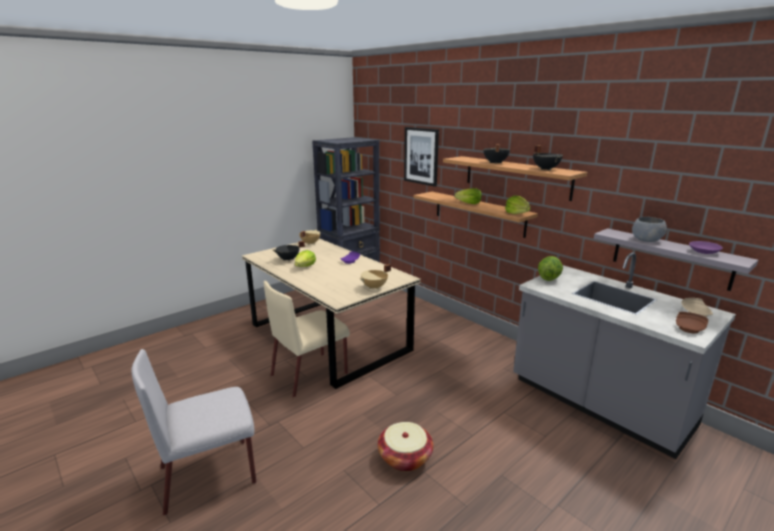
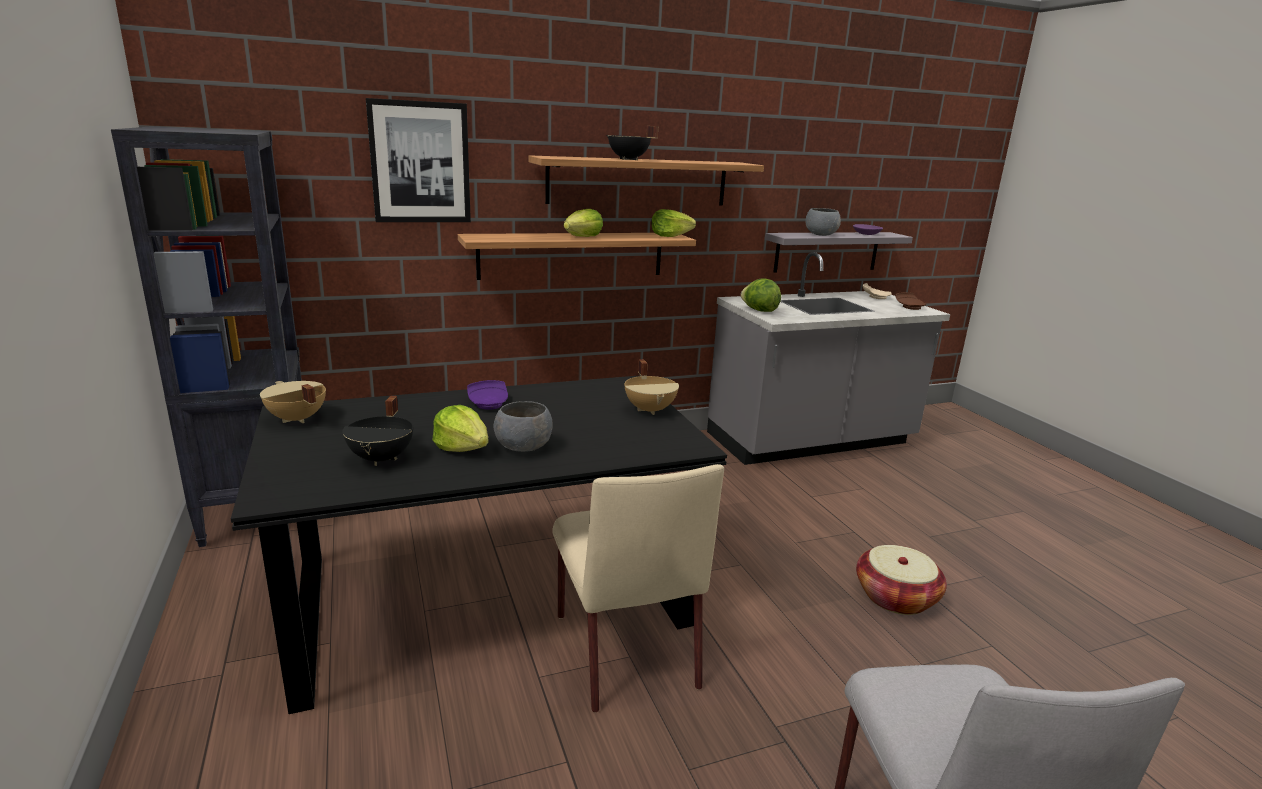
camera: 70 degrees left, 0 degrees up
(313, 274) = (523, 446): none -> grey bowl
(329, 336) = (489, 591): beige dining table -> black dining table
(546, 169) = (707, 161): black cooking pot -> none

